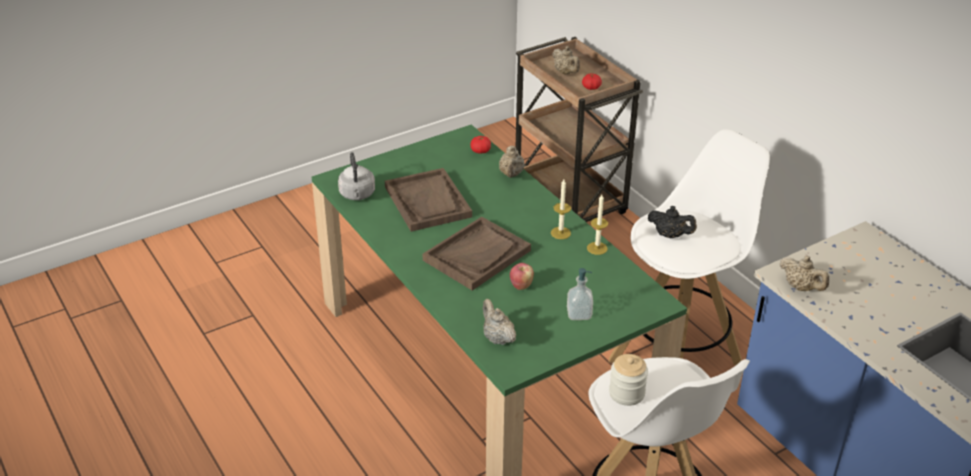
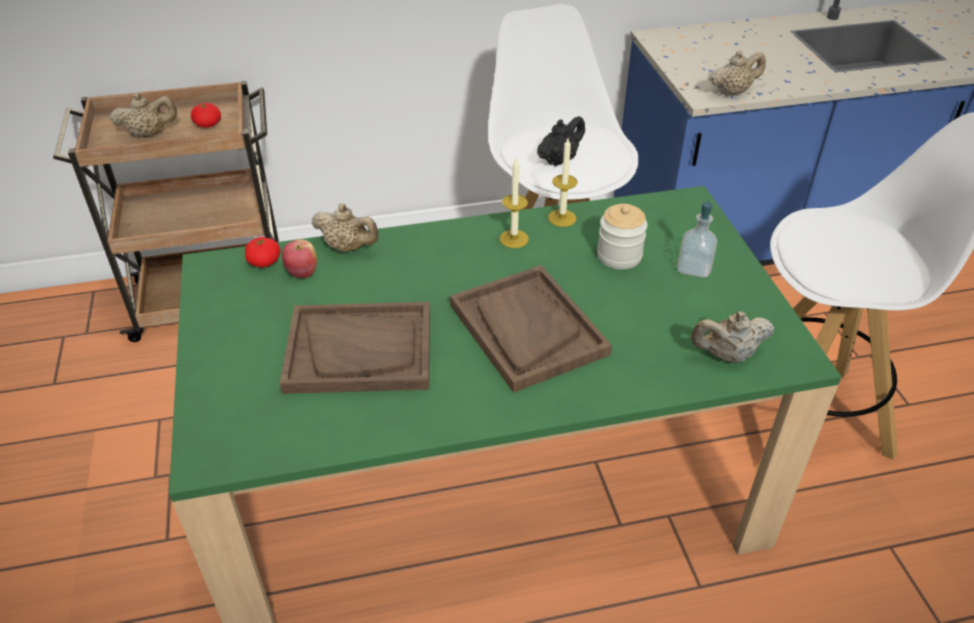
camera: 70 degrees left, 5 degrees up
(357, 195) = (280, 436): grey kettle -> none
(521, 285) = (616, 303): apple -> apple (302, 272)
(626, 393) = (852, 272): jar -> jar (619, 256)

